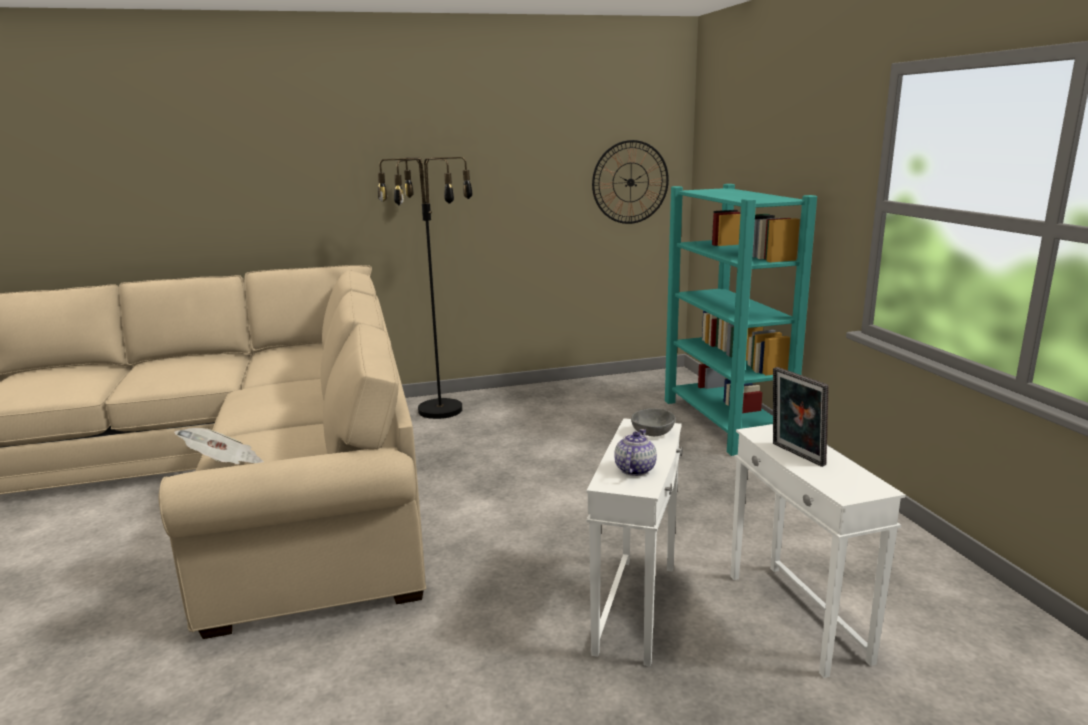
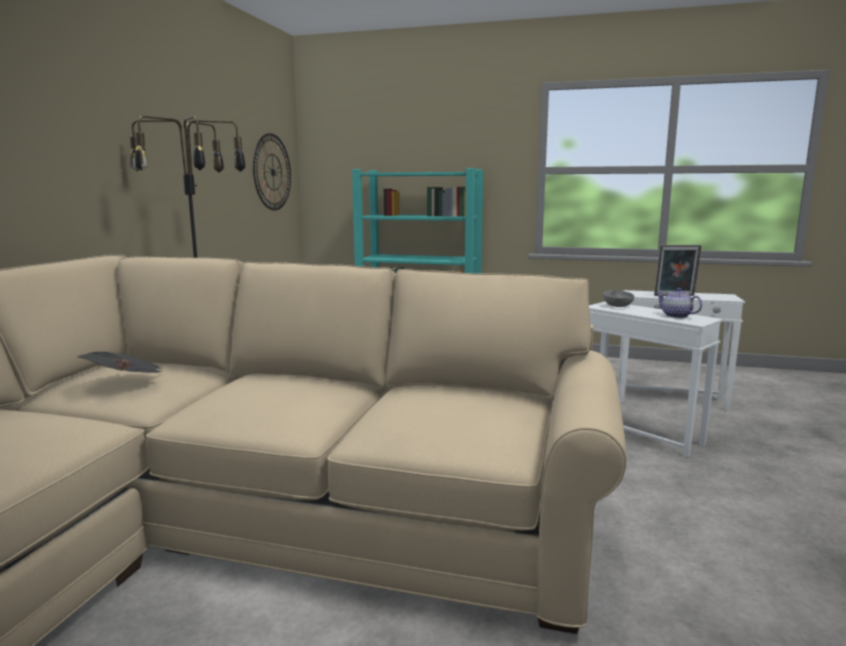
camera: 60 degrees left, 5 degrees down
(225, 465) = (475, 436): newspaper -> newspaper (127, 383)

